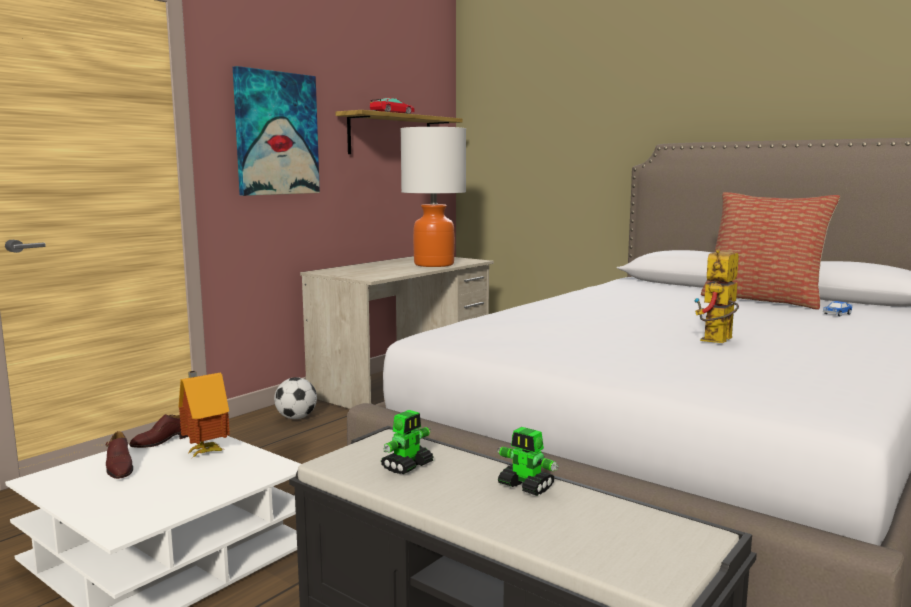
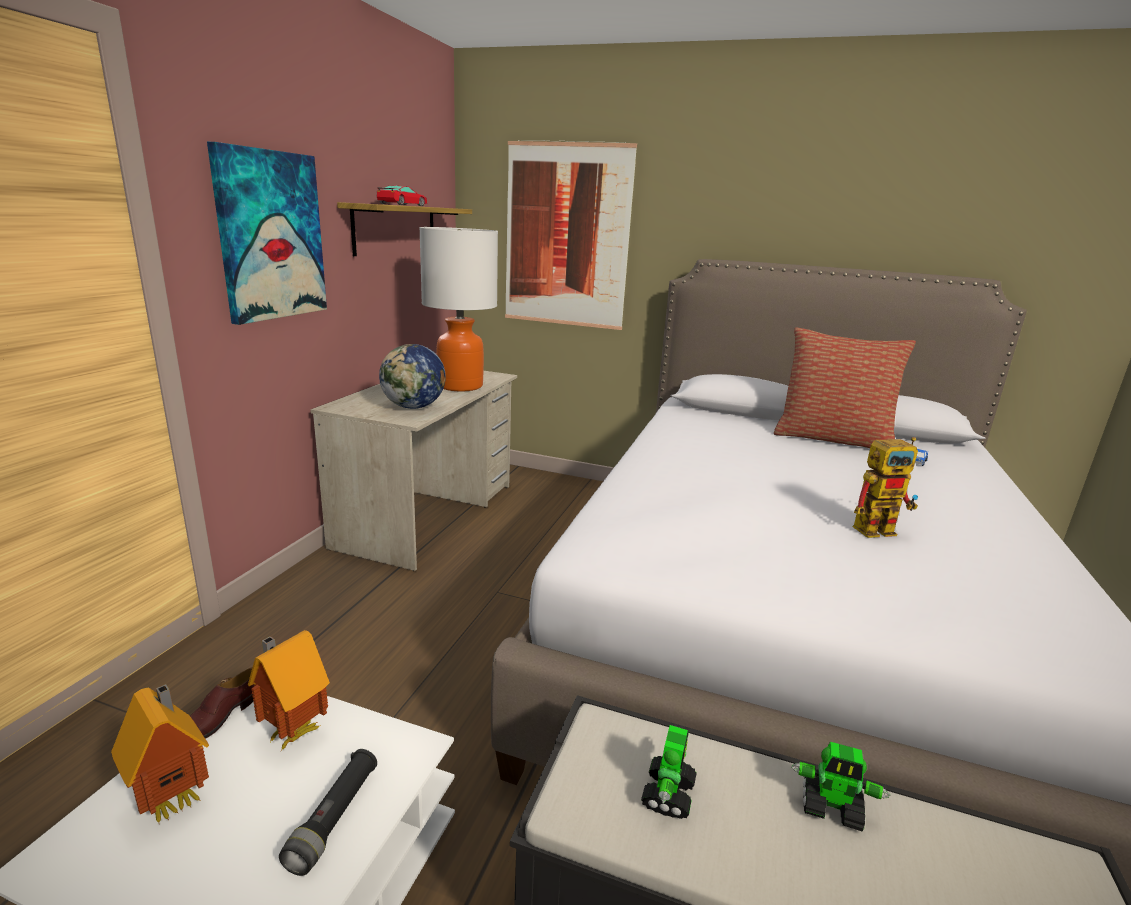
camera: 20 degrees left, 10 degrees up
(119, 468) = (176, 799): brown shoe -> toy house
(205, 488) = (334, 819): none -> black flashlight
(296, 418) = (329, 587): football -> none
(381, 273) = (414, 407): none -> globe
(545, 136) = (566, 236): none -> picture
(717, 341) = (879, 528): toy robot -> toy robot turned 120 degrees counterclockwise

